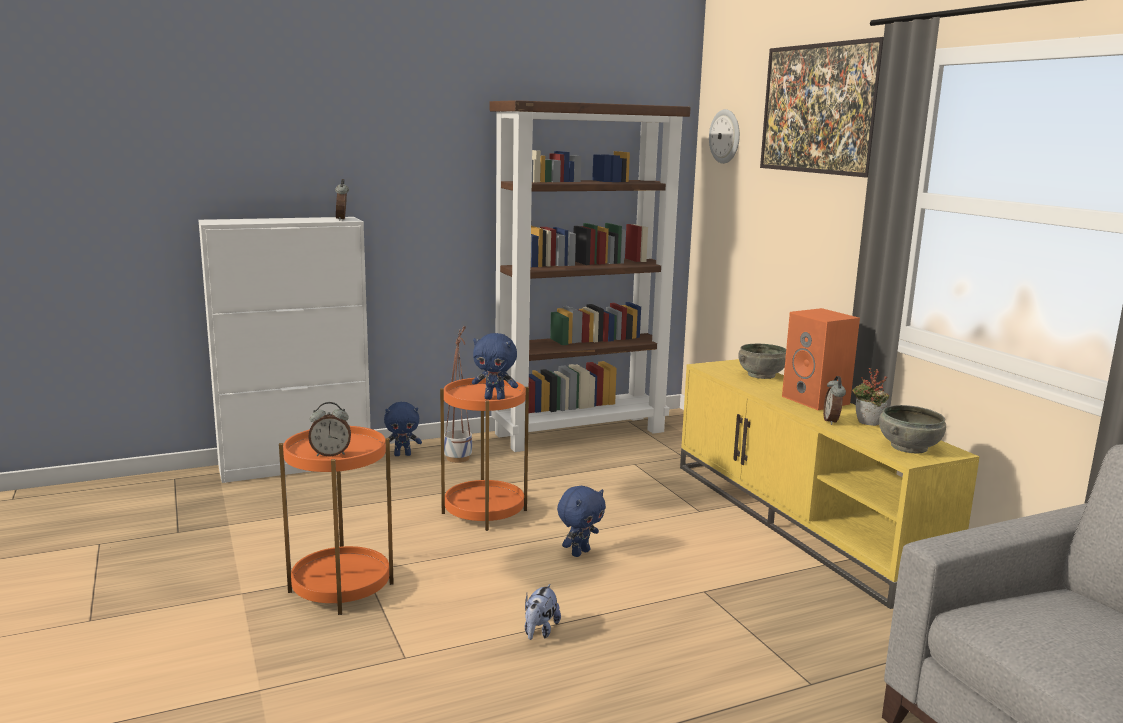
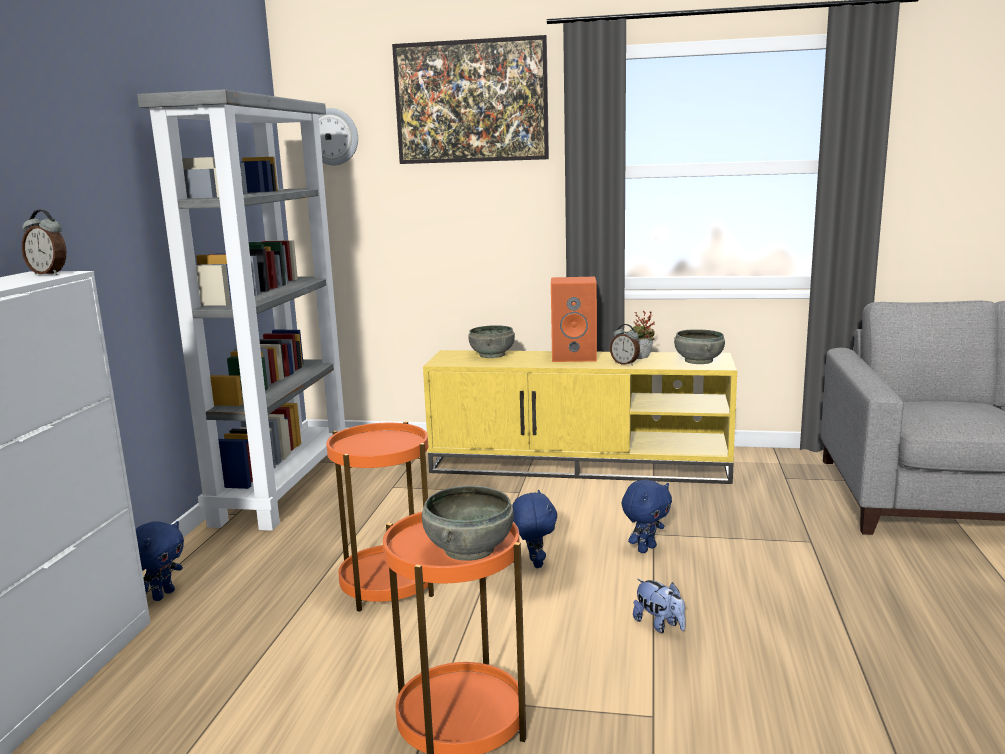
camera: 55 degrees left, 0 degrees up
(330, 454) = (468, 549): alarm clock -> grey bowl
(458, 458) = (233, 564): planter -> none
(495, 399) = (400, 444): blue plush toy -> blue plush toy (646, 548)
(581, 432) = (283, 487): brown bookcase -> grey bookcase

